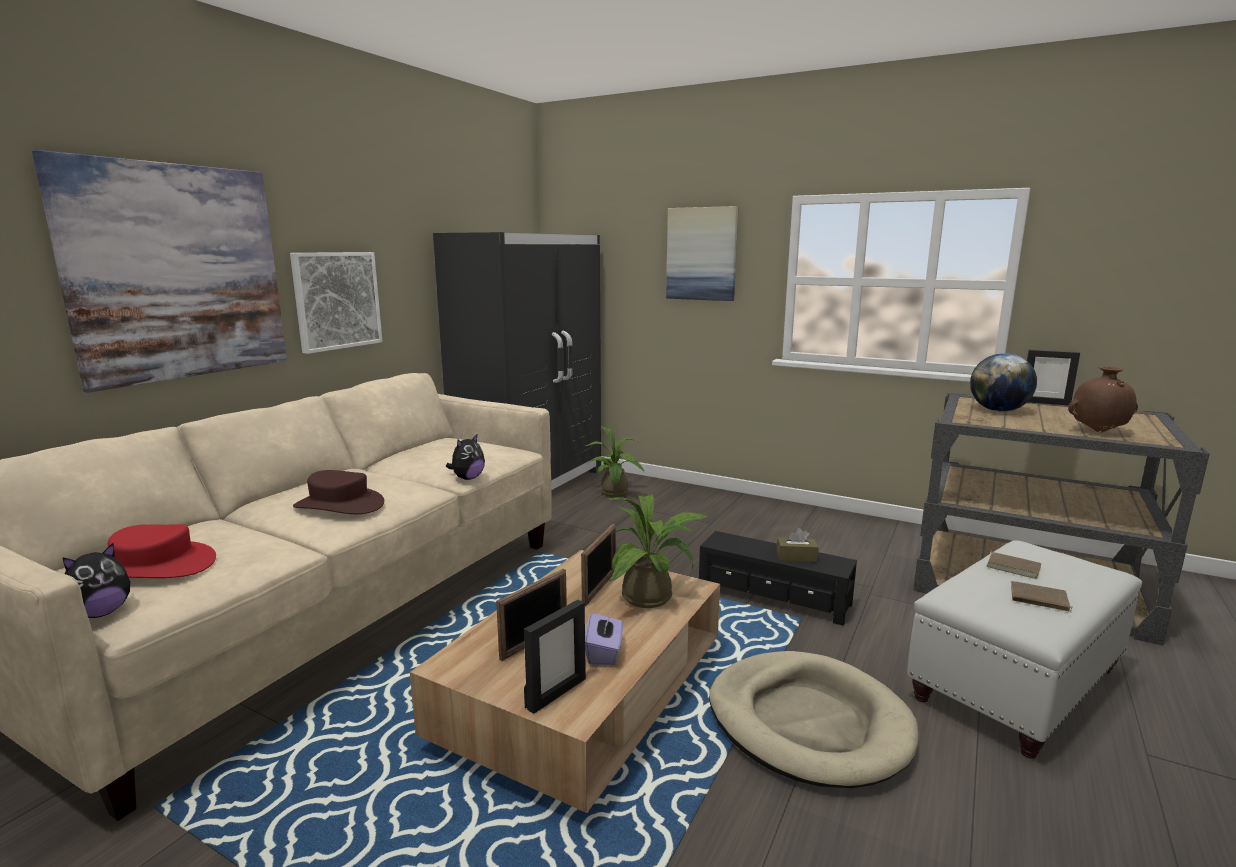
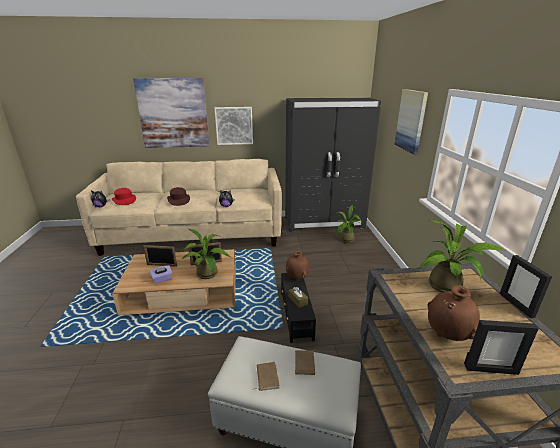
camera: 55 degrees right, 10 degrees up
(556, 693) = (134, 279): picture frame -> picture frame (490, 369)
(729, 538) = (297, 277): none -> brown vase
(808, 722) = (202, 352): beige dog bed -> none
(998, 410) = (449, 287): globe -> potted plant

